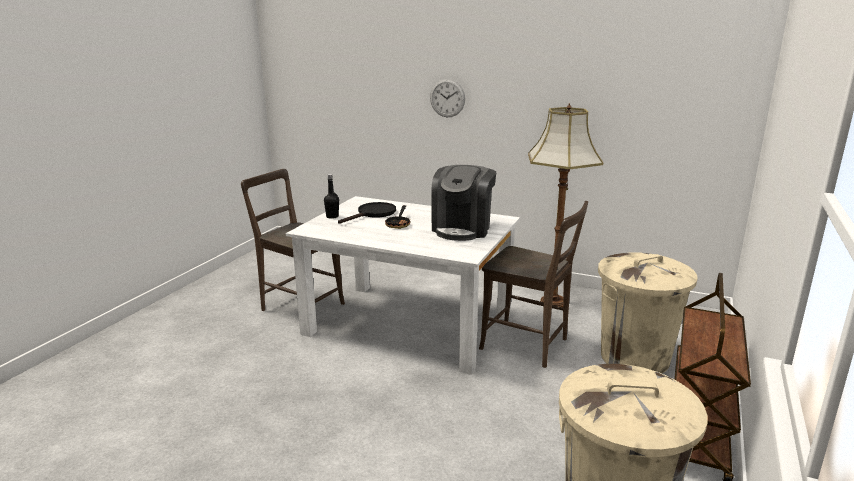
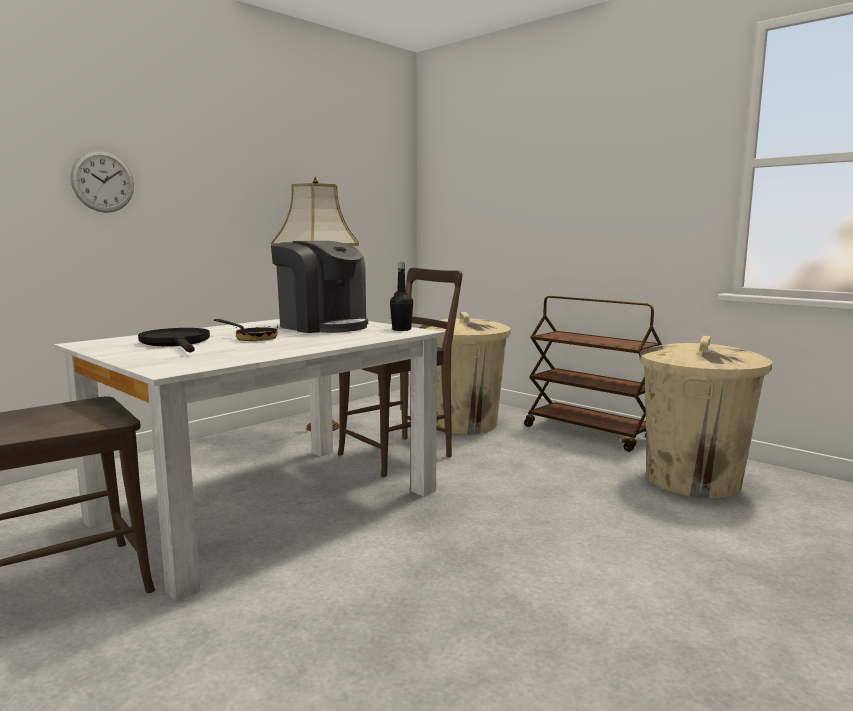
camera: 70 degrees left, 10 degrees down
(332, 216) = (134, 356): black bottle -> black bottle (401, 329)

